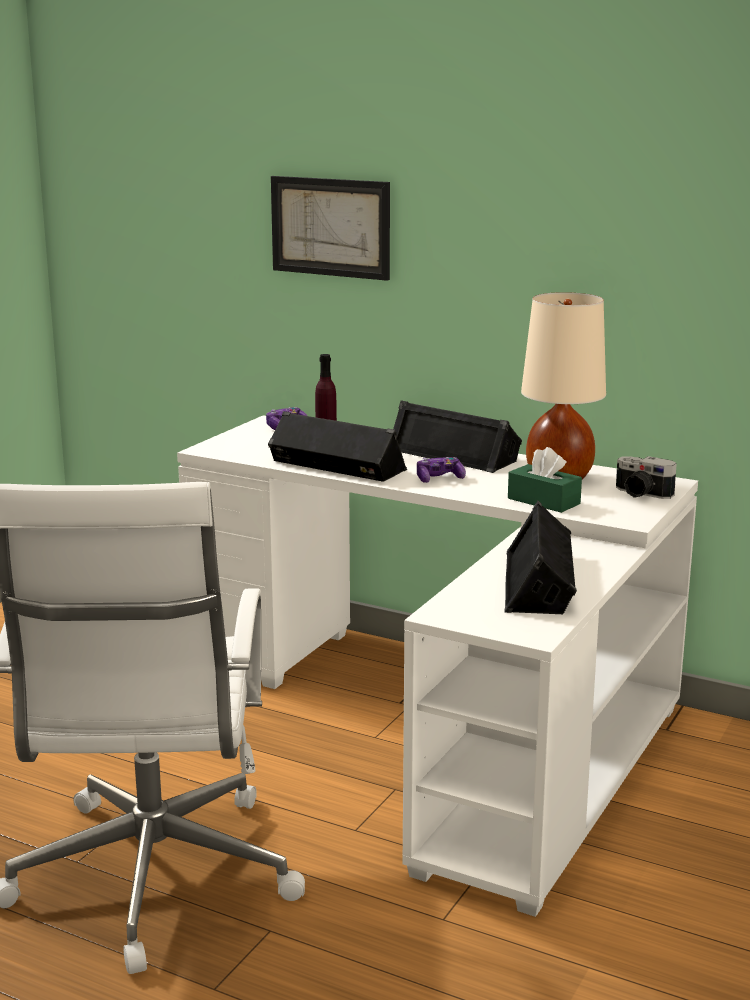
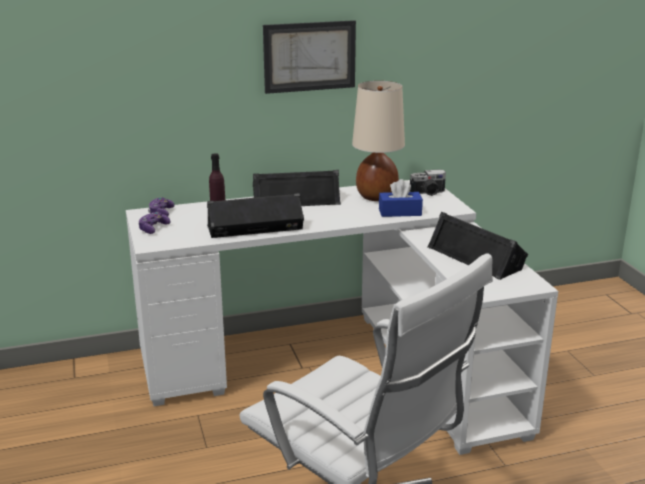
camera: 45 degrees left, 5 degrees up
(330, 227) = (171, 61): picture -> picture (309, 56)
(439, 479) = (324, 217): game controller -> game controller (153, 228)
(543, 501) = (400, 212): green tissue box -> blue tissue box

